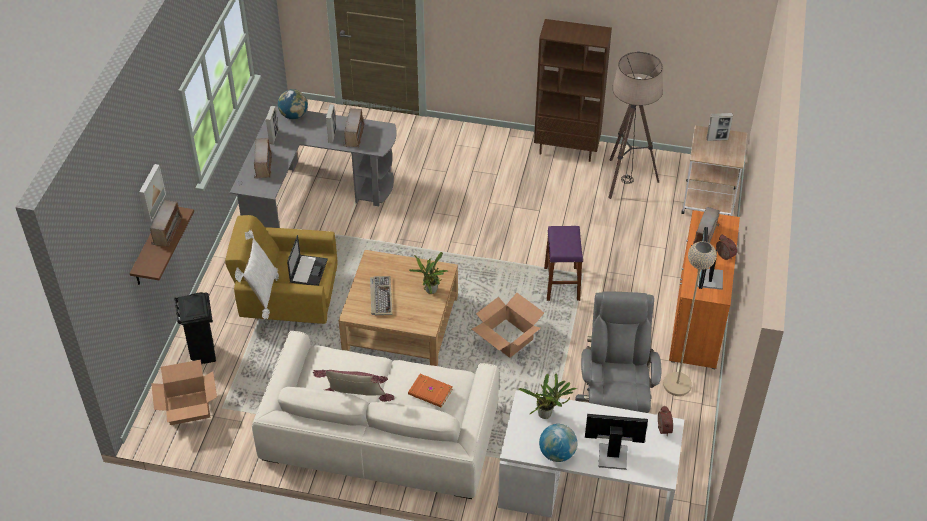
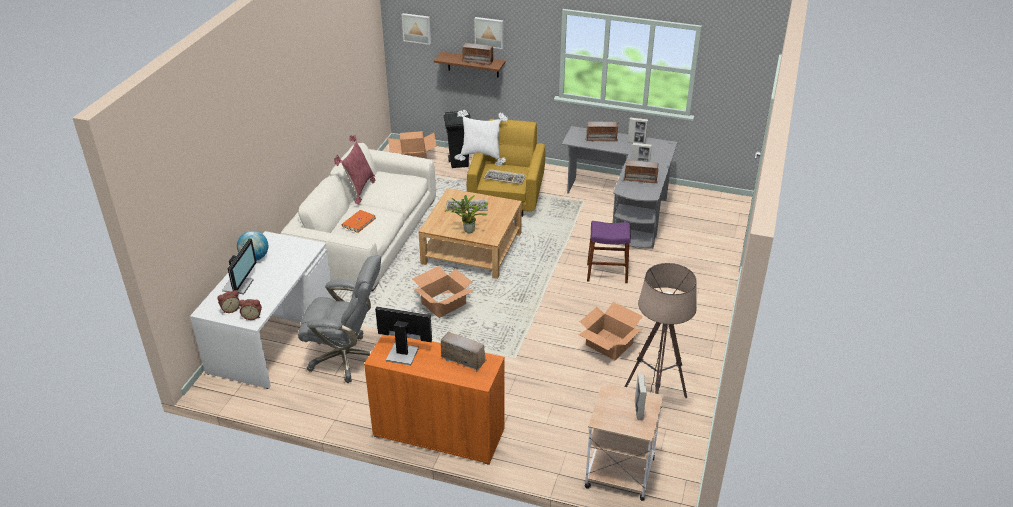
camera: 95 degrees right, 10 degrees down
(108, 278) = (417, 28): none -> picture
(294, 115) = (665, 151): globe -> none
(308, 270) = (505, 178): laptop -> keyboard
(547, 414) = (294, 256): potted plant -> none
(551, 207) = (609, 344): none -> cardboard box
(562, 283) = (504, 342): purple stool -> purple stool (607, 273)
(567, 149) = (700, 364): brown bookcase -> none
(677, 385) = (362, 405): beige floor lamp -> none
(724, 256) = (431, 369): alarm clock -> alarm clock (230, 309)

